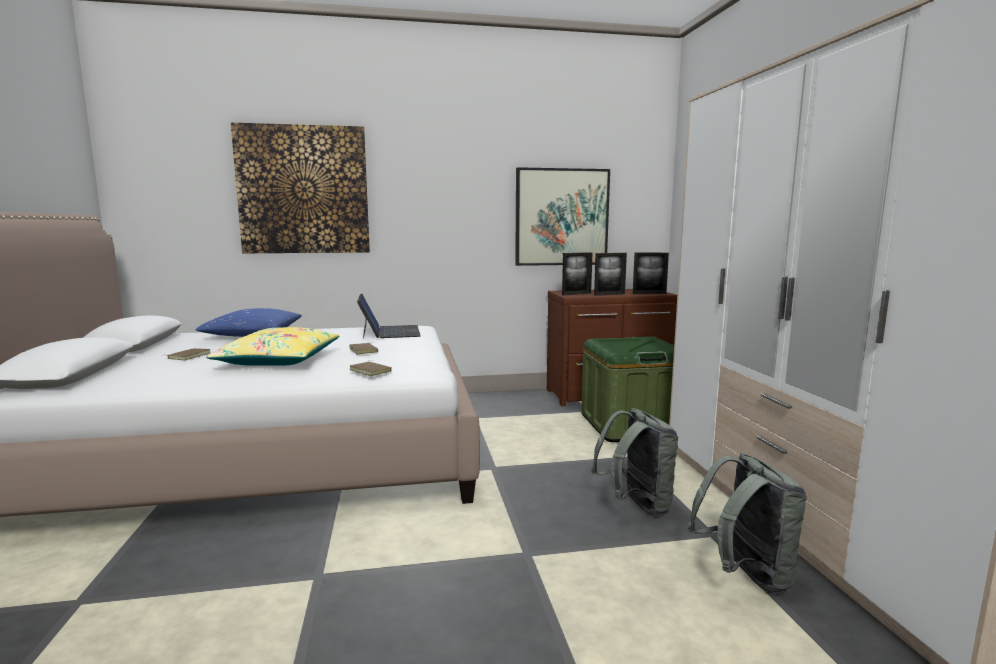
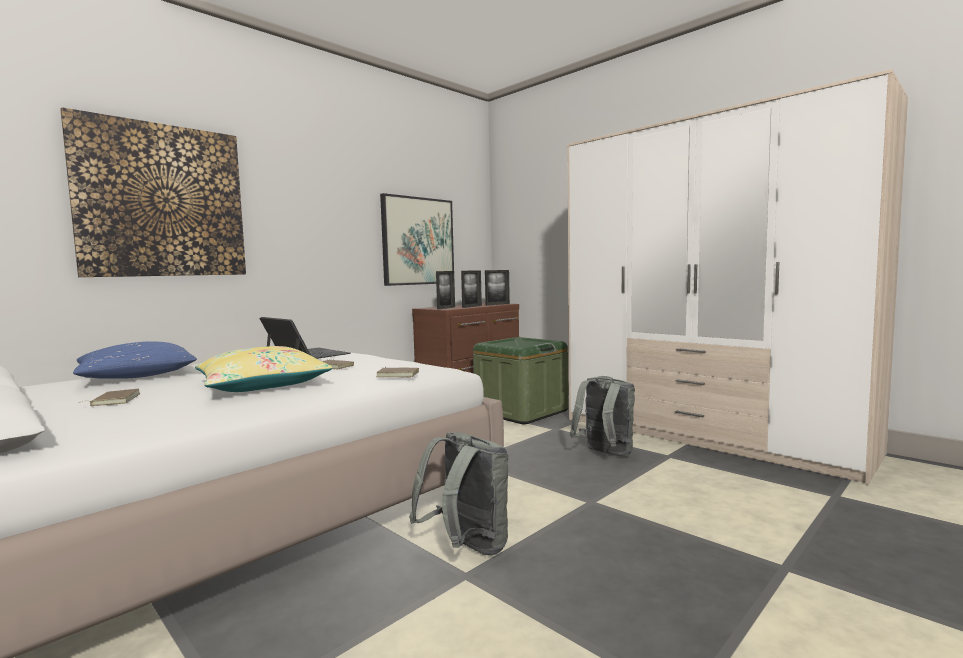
camera: 35 degrees left, 5 degrees down
(745, 575) = (716, 469): grey backpack -> grey backpack (467, 548)

